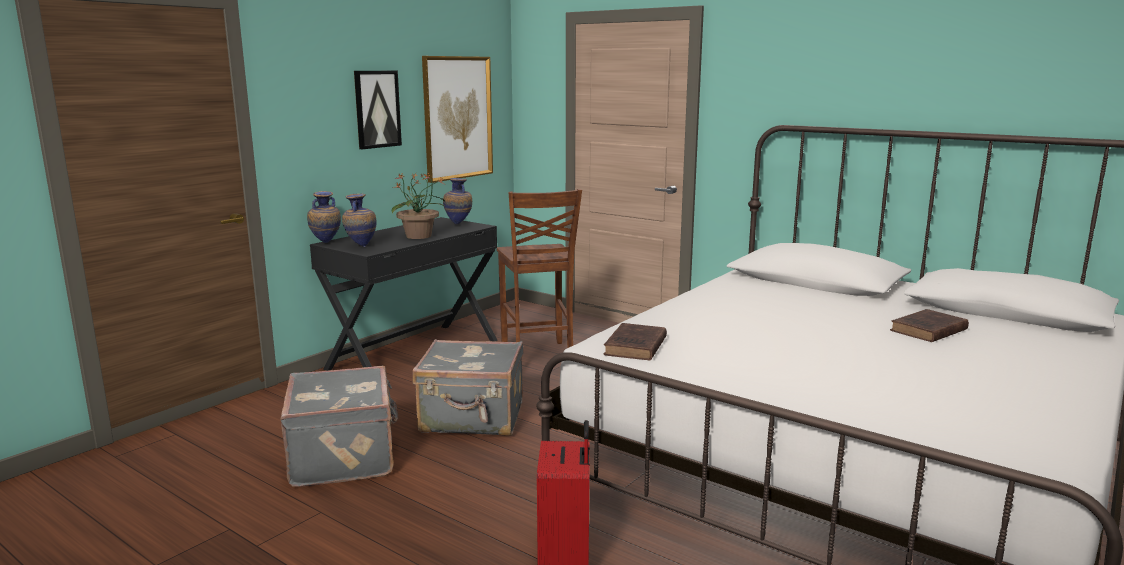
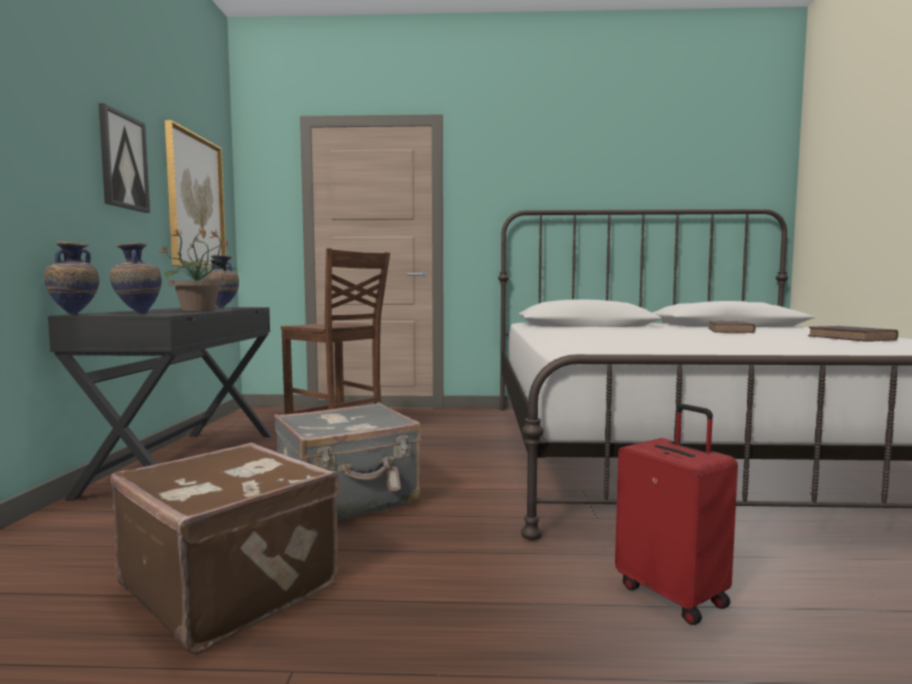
camera: 35 degrees left, 10 degrees down
(345, 456) = (232, 584): grey suitcase -> brown suitcase
(635, 347) = (605, 349): brown book -> brown book (852, 338)

